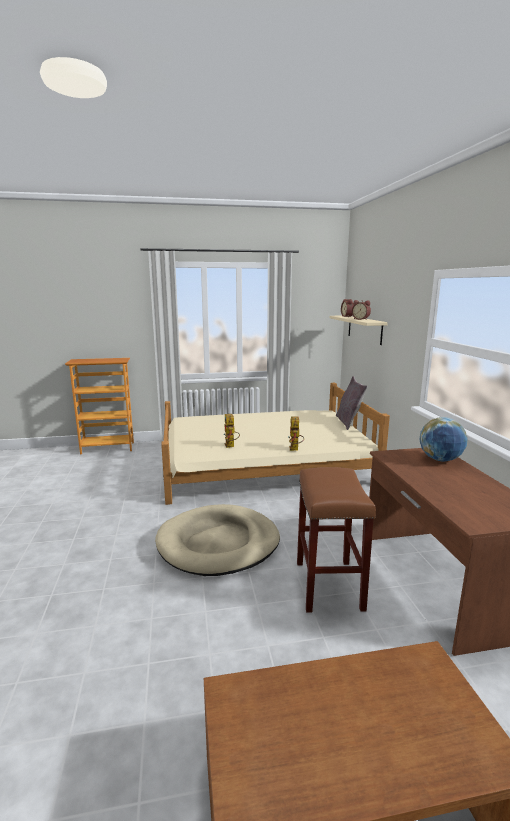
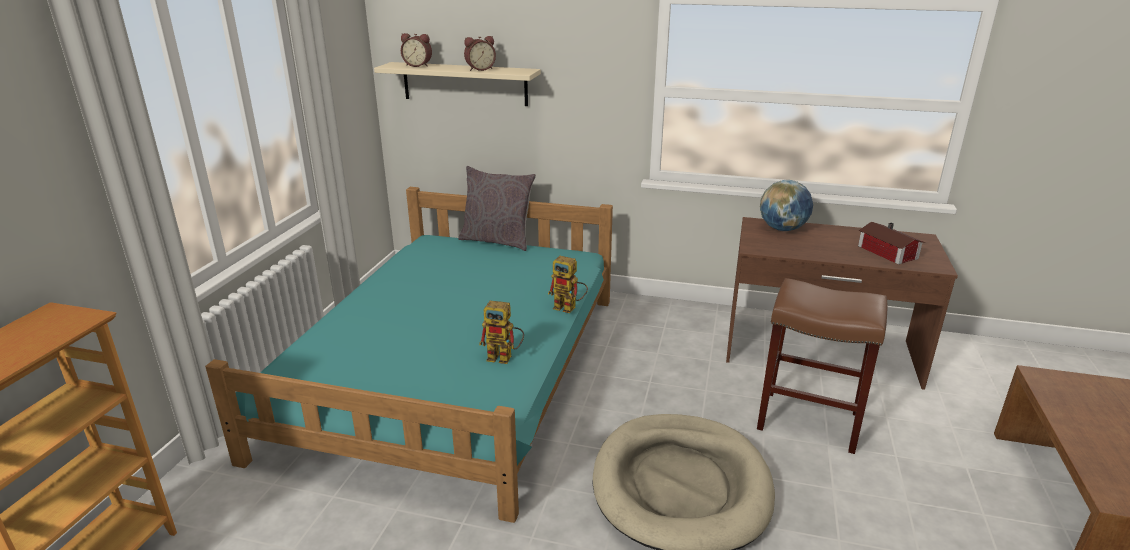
camera: 65 degrees left, 10 degrees up
(263, 465) = (455, 370): beige bed -> turquoise bed
(465, 500) = (887, 253): none -> toy house

